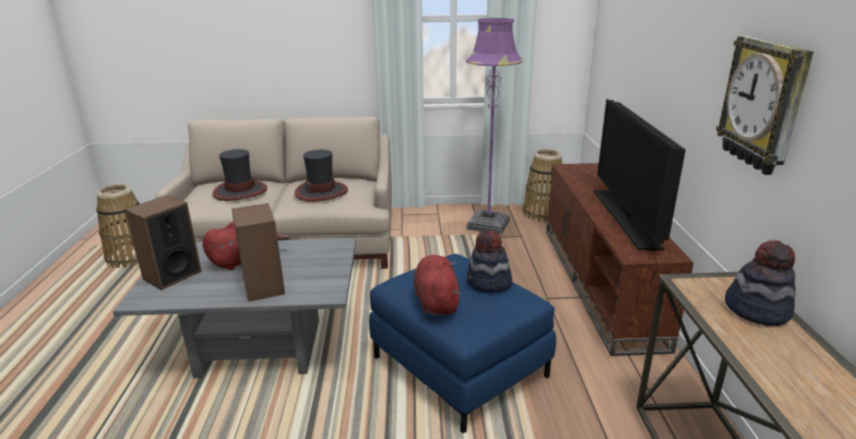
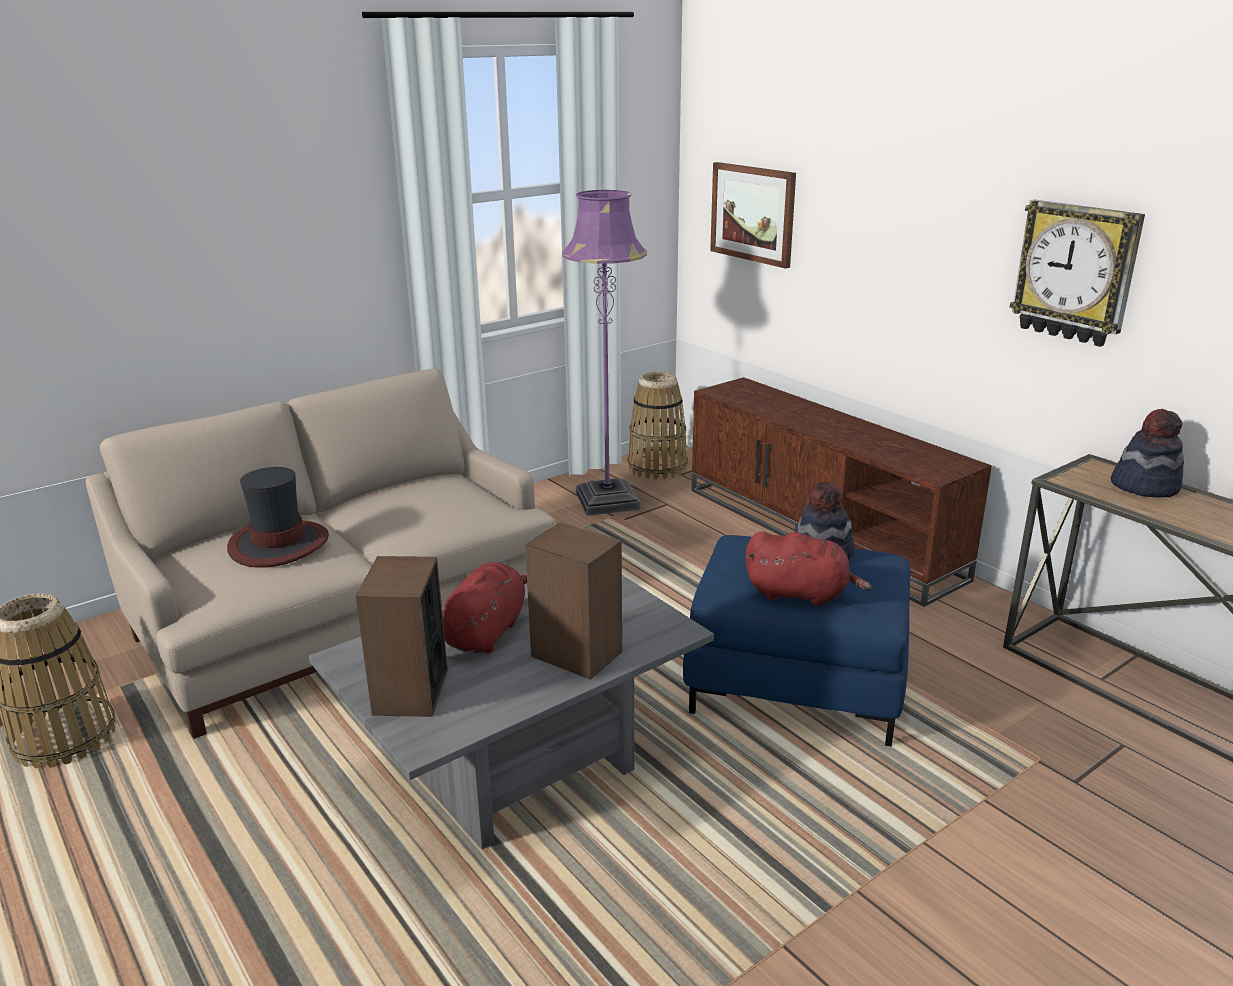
camera: 35 degrees left, 0 degrees up
(321, 192) = (421, 508): hat -> none
(436, 301) = (801, 594): red plush toy -> red plush toy turned 150 degrees clockwise
(618, 44) = (753, 213): none -> picture
(626, 218) = (869, 436): television -> none

